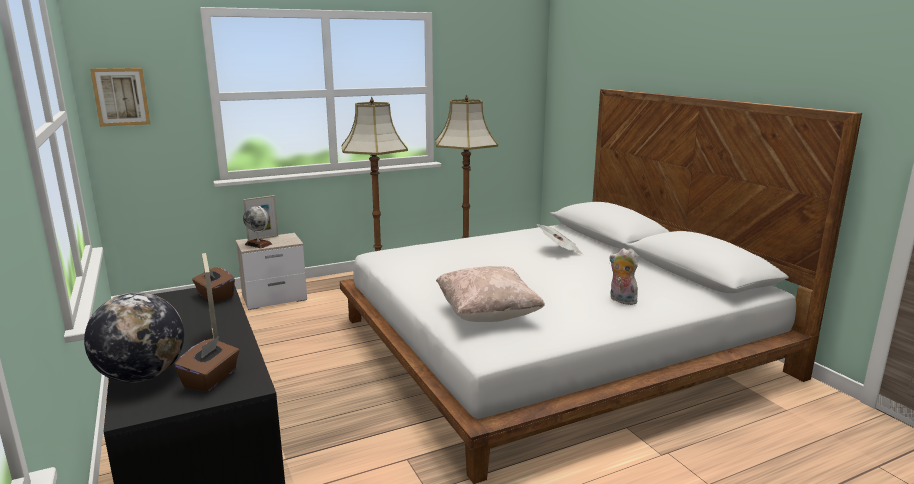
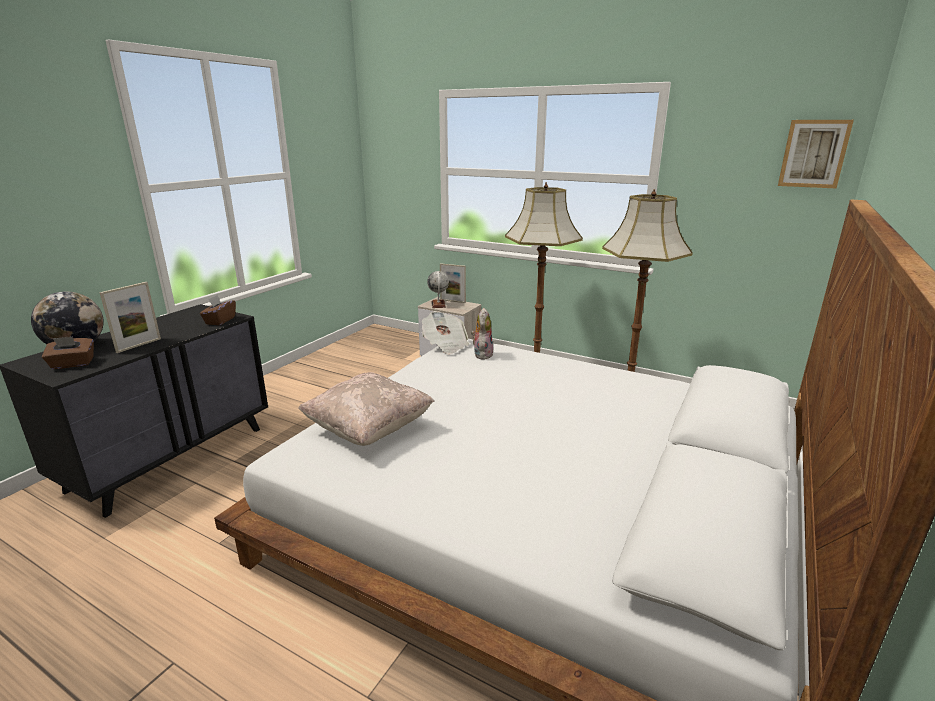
camera: 55 degrees right, 5 degrees up
(121, 97) = (385, 166): picture -> picture (813, 154)
(560, 251) = (608, 413): newspaper -> newspaper (445, 345)
(621, 300) = (497, 497): plush toy -> plush toy (482, 354)

